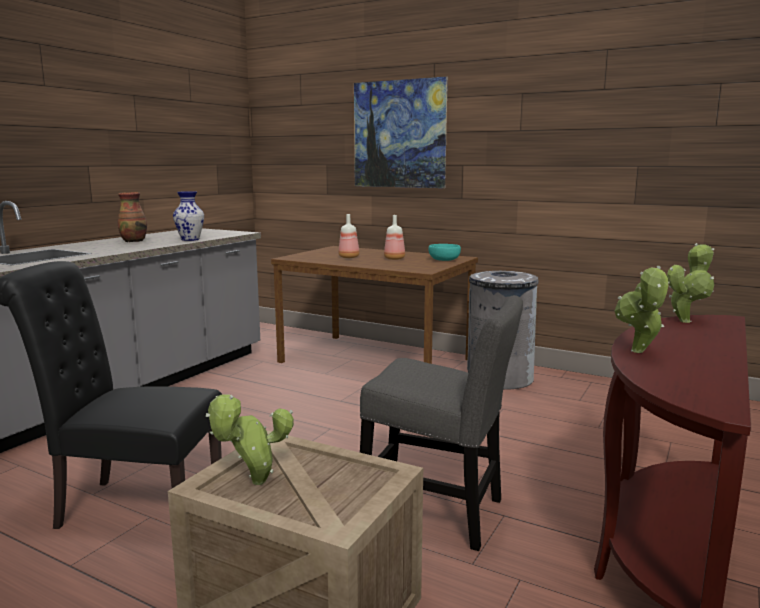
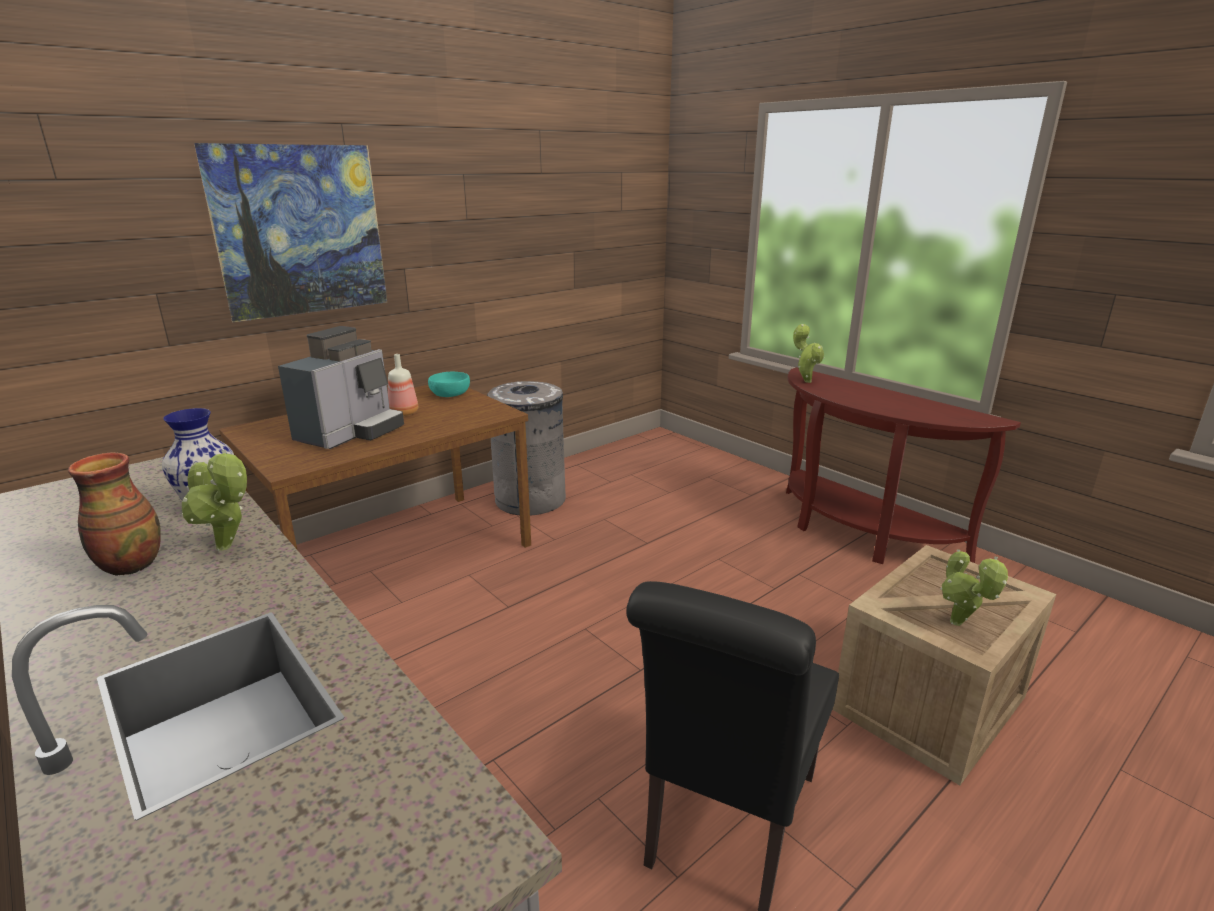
camera: 70 degrees left, 10 degrees up
(349, 257) = (351, 433): bottle -> coffee machine
(438, 512) = (787, 602): grey chair -> none
(639, 352) = (888, 409): potted plant -> potted plant (228, 548)

